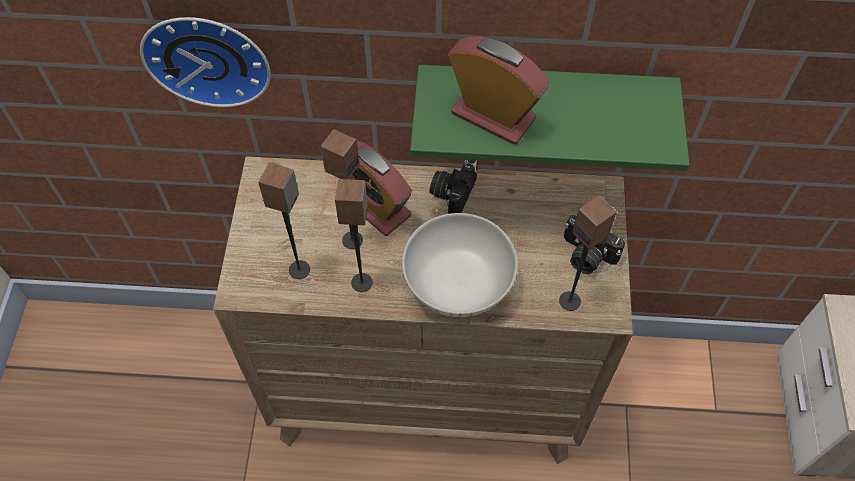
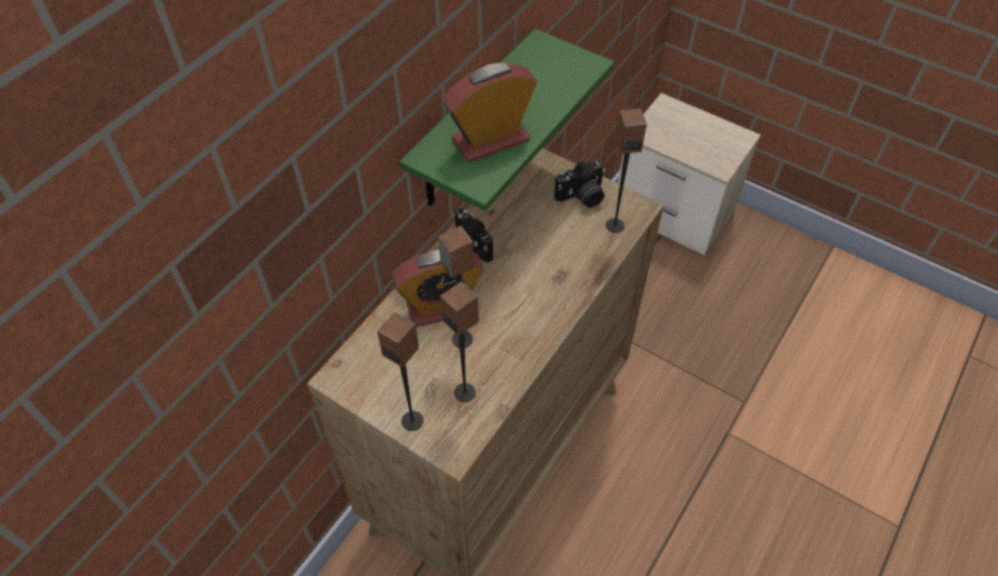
camera: 60 degrees left, 5 degrees down
(208, 56) = (254, 305): wall clock -> none
(362, 282) = (509, 351): speaker -> speaker (412, 420)
(458, 285) = (555, 287): white bowl -> none

